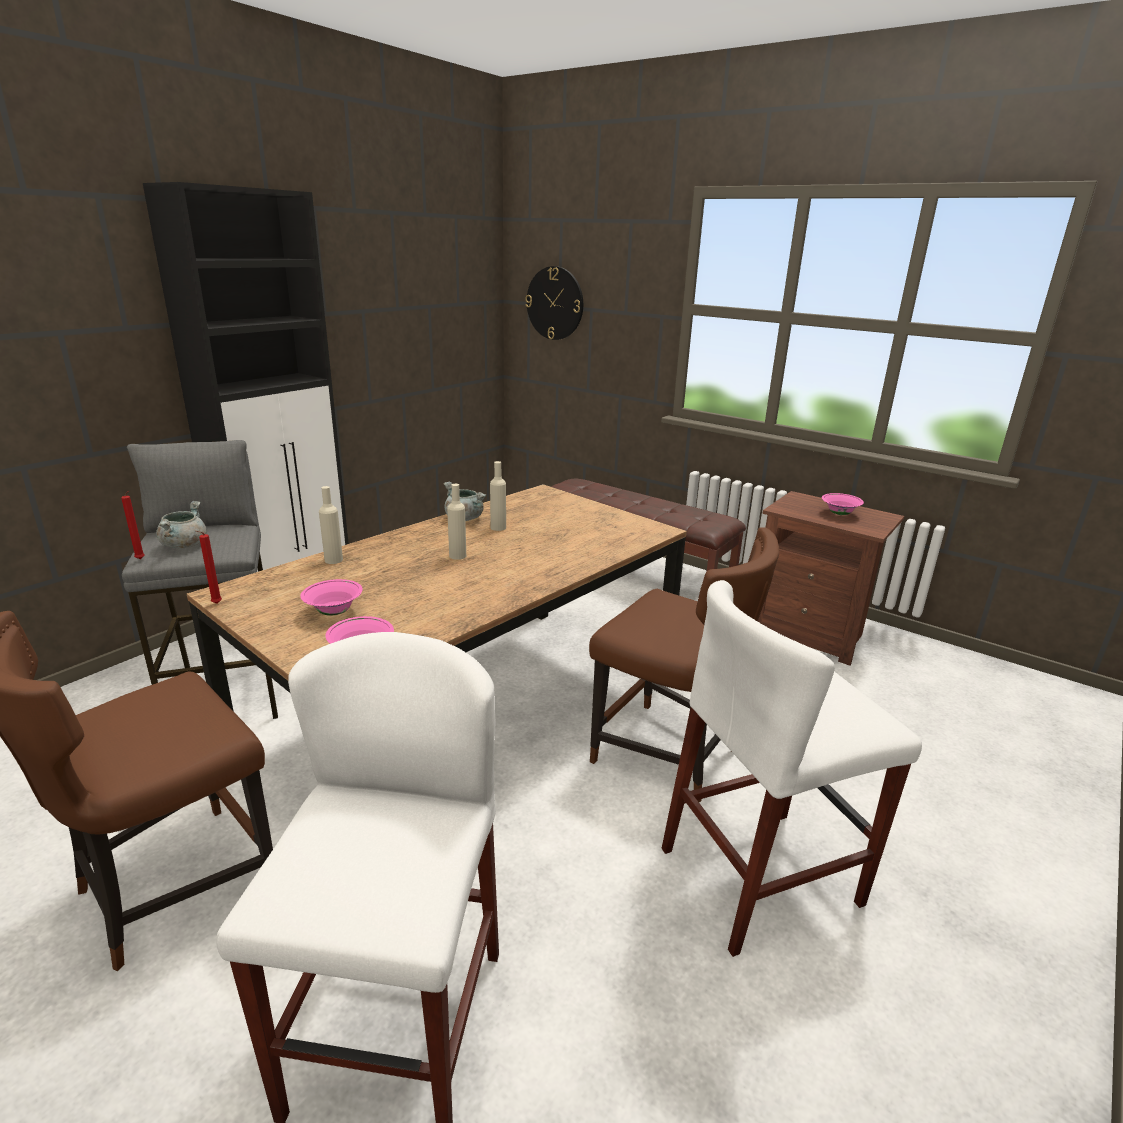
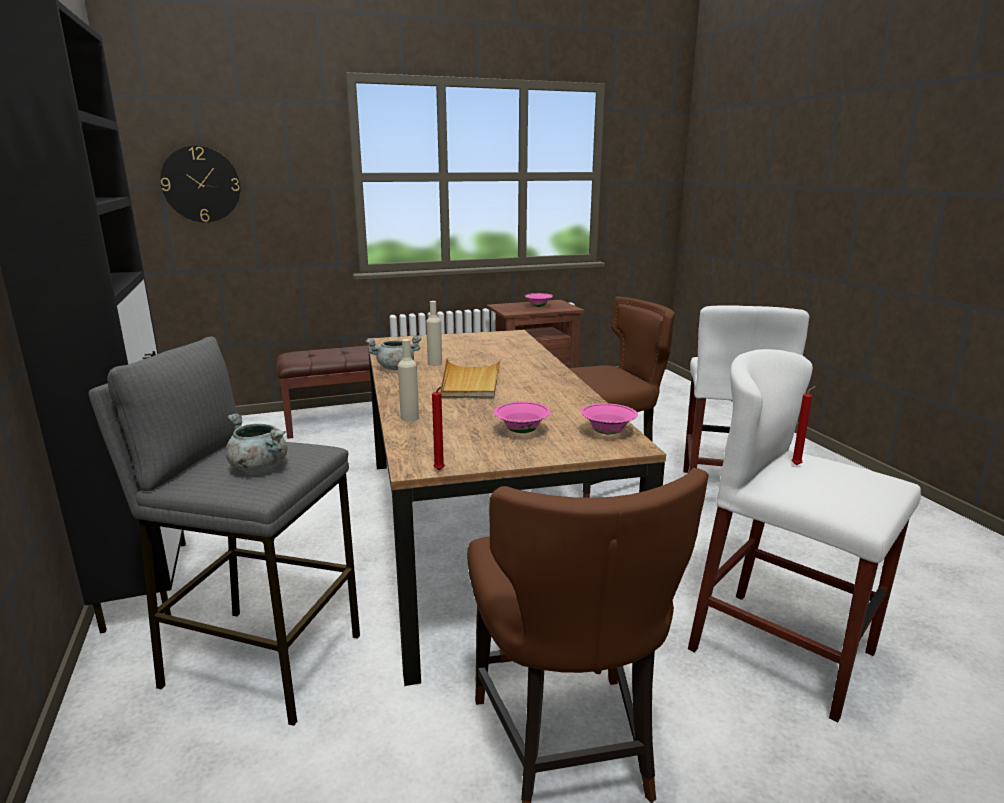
camera: 55 degrees left, 5 degrees down
(141, 559) = (259, 492): red candle -> red candle (797, 465)
(457, 556) = (470, 382): beige bottle -> beige tray

